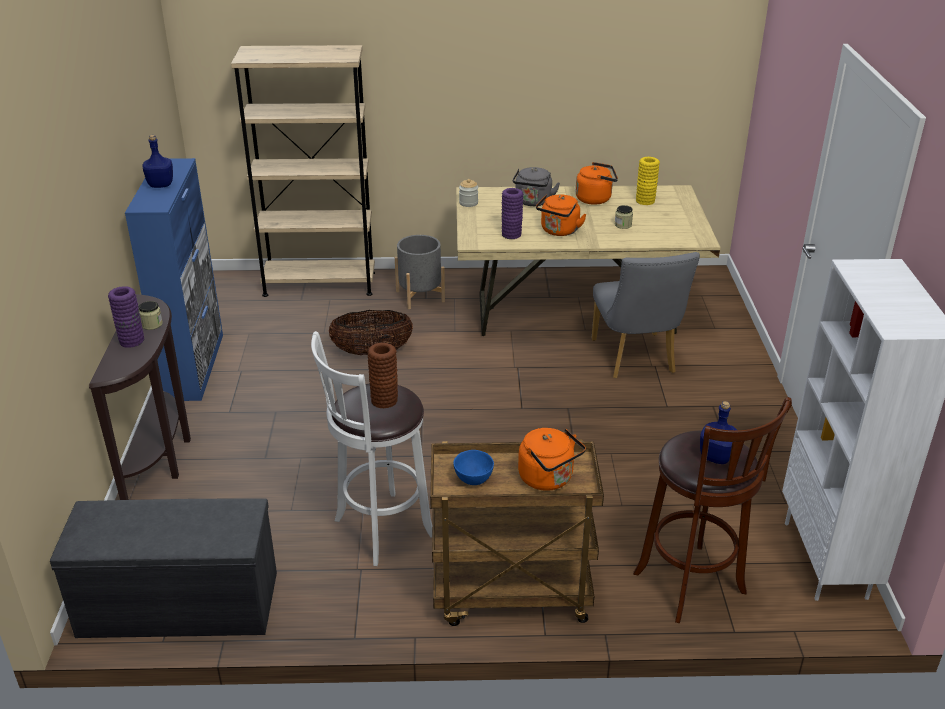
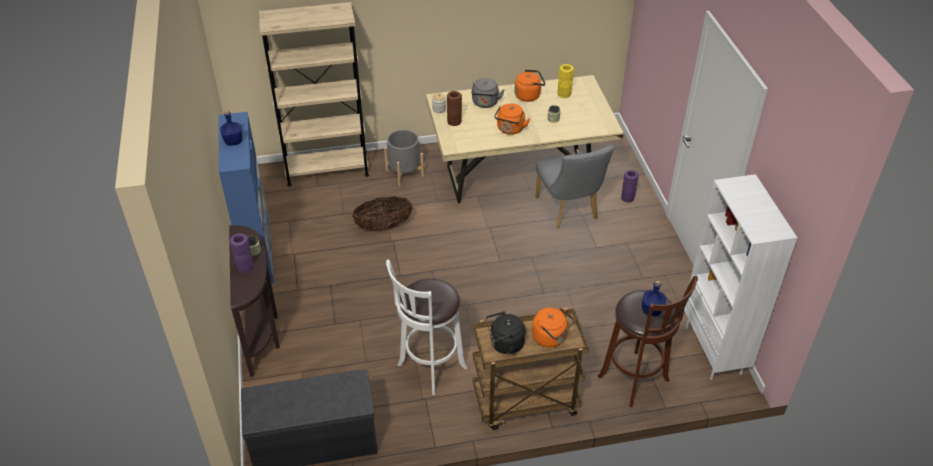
camera: 10 degrees left, 10 degrees up
(384, 400) = (434, 294): brown vase -> brown vase (454, 121)
(473, 479) = (504, 344): blue bowl -> black kettle
(511, 234) = (477, 136): purple vase -> purple vase (627, 198)

